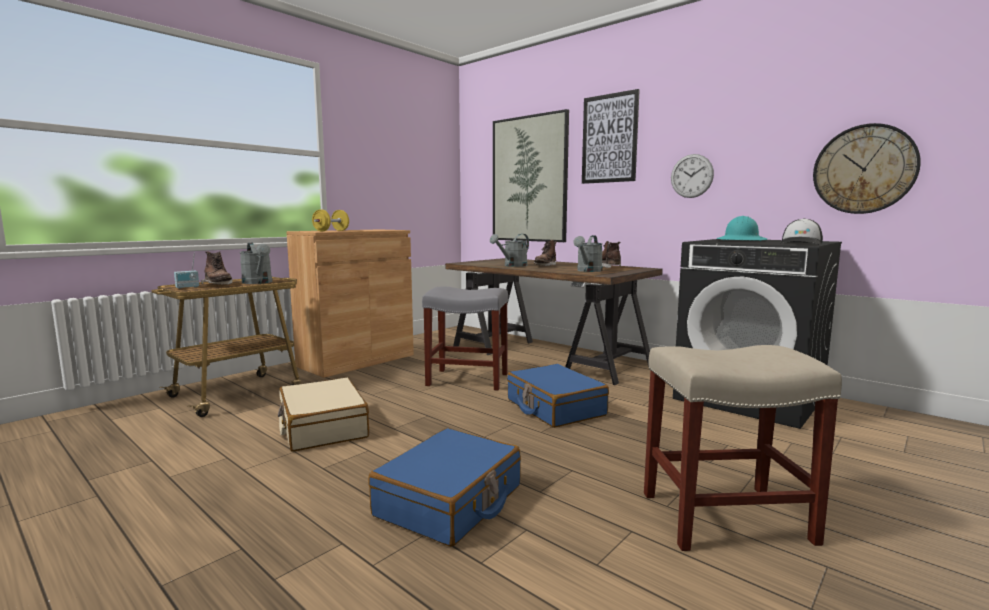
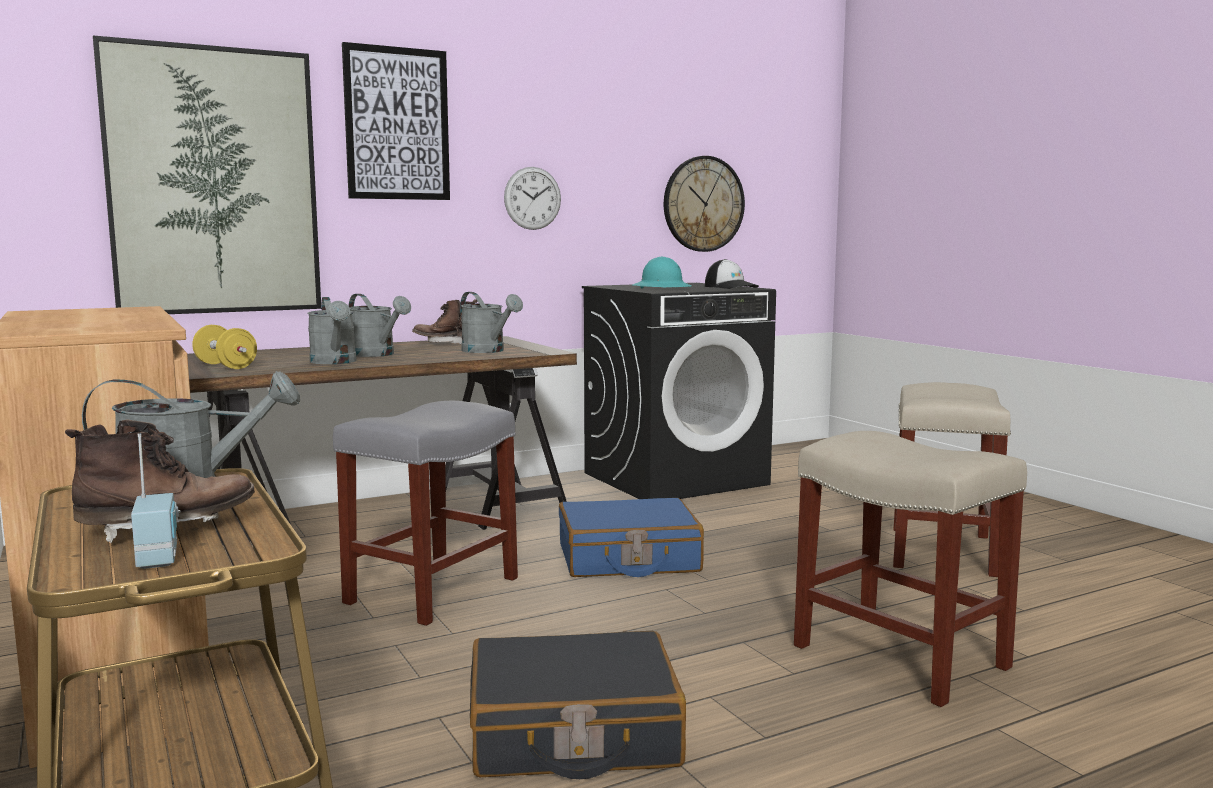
camera: 70 degrees left, 0 degrees up
(322, 427) = (573, 734): beige suitcase -> black suitcase
(331, 231) = (111, 323): yellow dumbbell -> yellow dumbbell (225, 366)
(450, 501) = (897, 655): blue suitcase -> beige stool
(545, 266) = (377, 355): brown boot -> grey watering can

